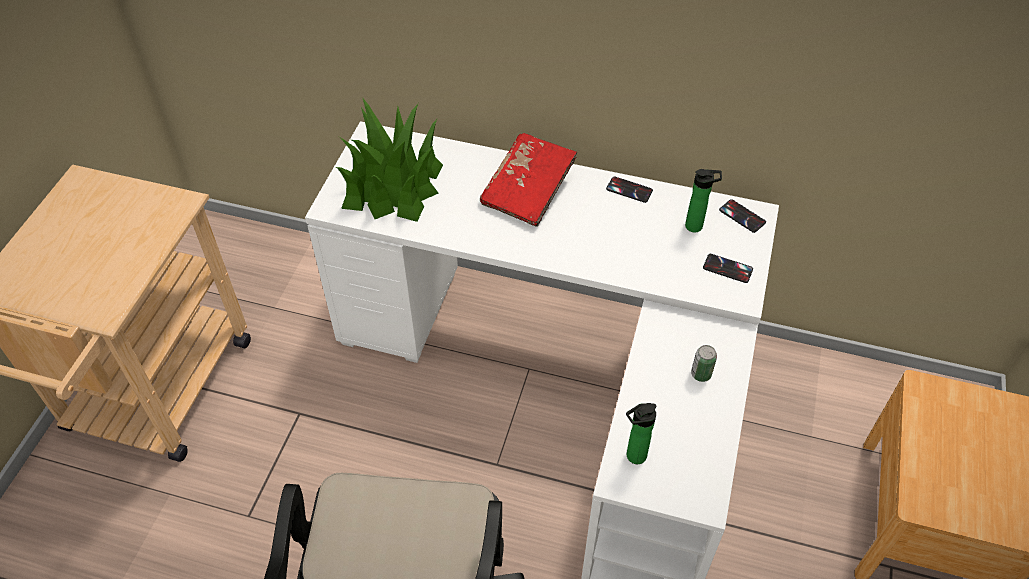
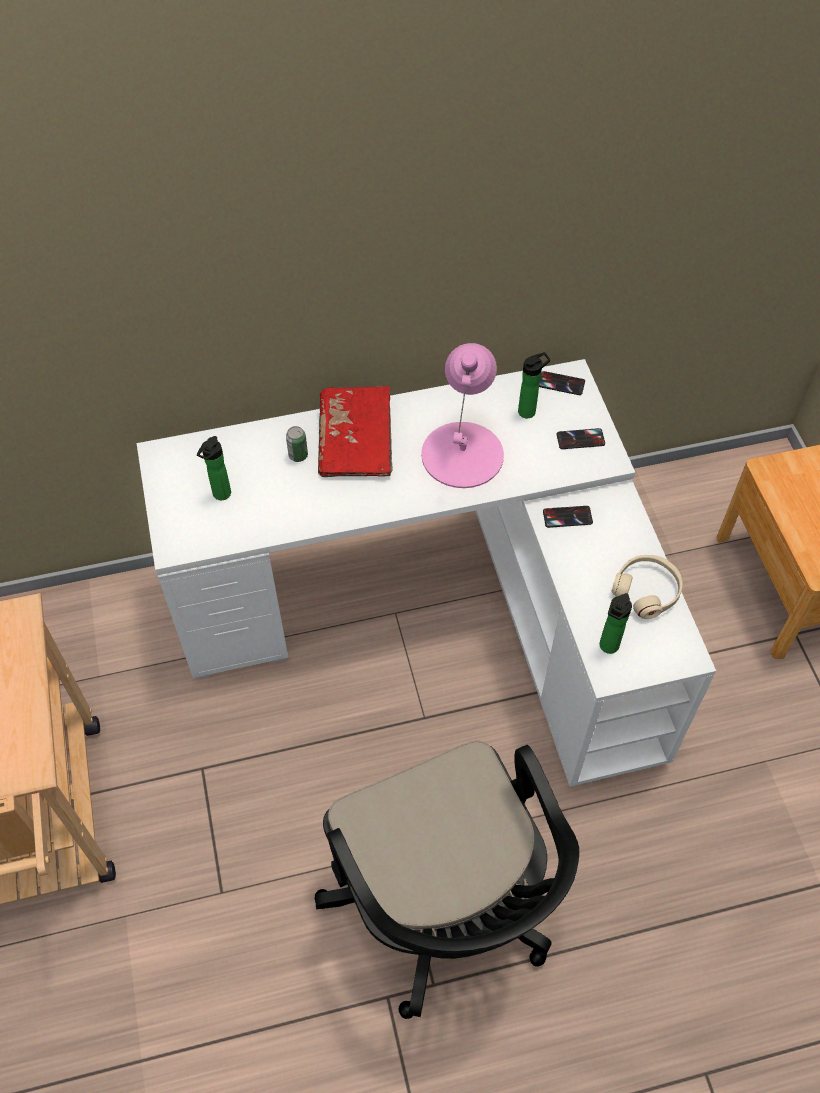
camera: 30 degrees left, 5 degrees up
(393, 184) = (220, 495): potted plant -> bottle
(613, 236) = (463, 453): none -> pink table lamp
(629, 190) = (447, 401): phone -> phone (567, 517)
(701, 374) = (614, 546): can -> can (298, 455)
(705, 426) = (646, 590): none -> beige headphones

